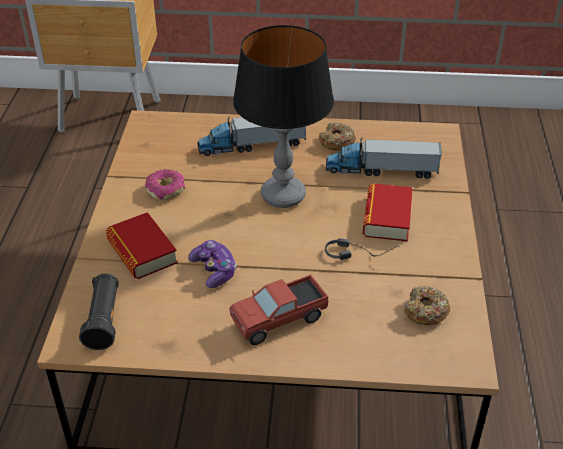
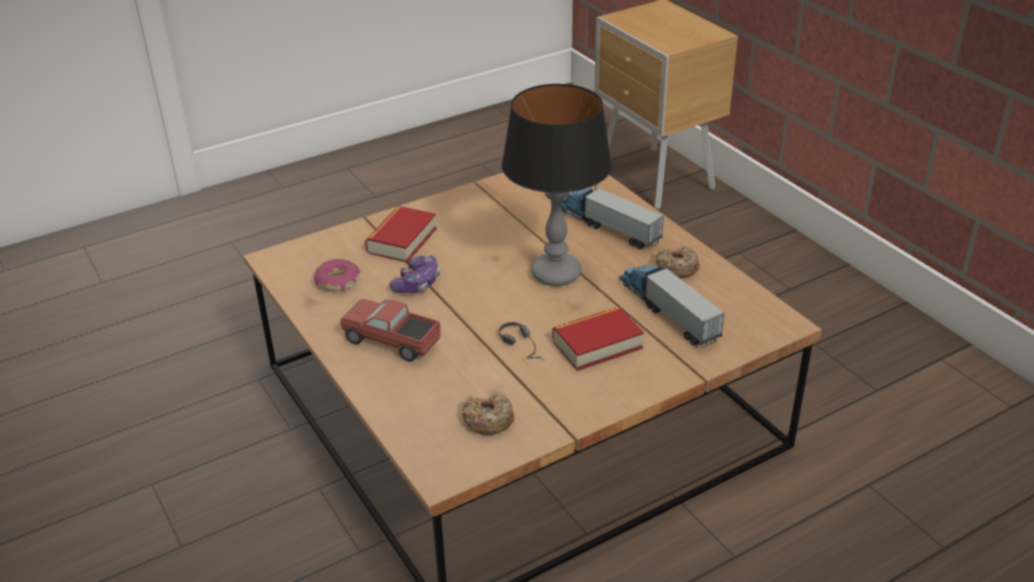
camera: 55 degrees right, 5 degrees down
(104, 320) = (310, 261): black flashlight -> none
(166, 190) = (490, 215): donut -> donut (338, 282)

